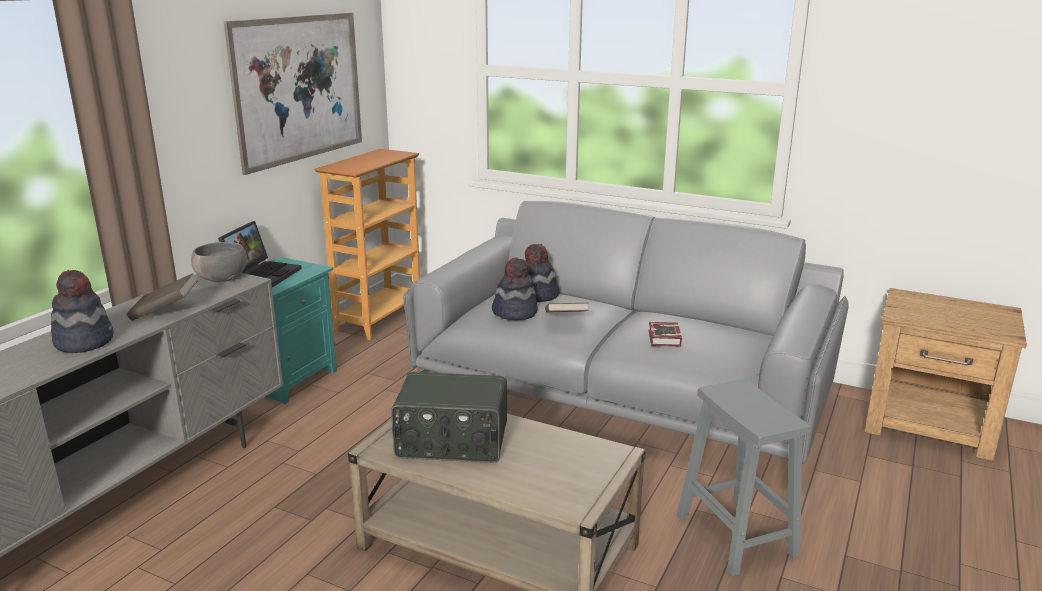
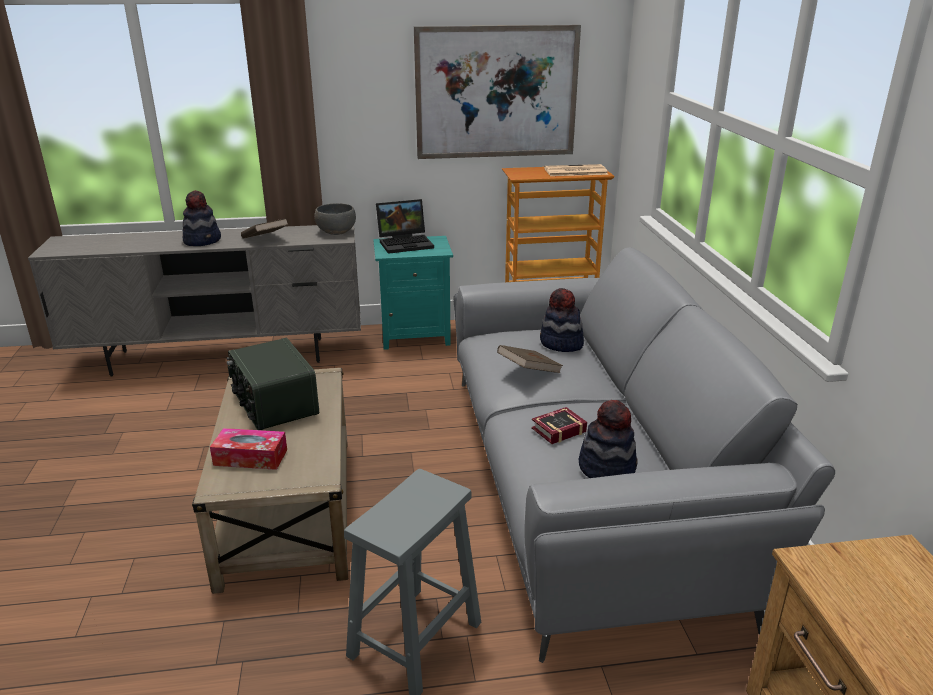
camera: 55 degrees right, 5 degrees up
(381, 157) = (574, 171): none -> newspaper
(515, 312) = (511, 346): hat -> hat (607, 468)
(541, 478) = (250, 457): none -> tissue box

